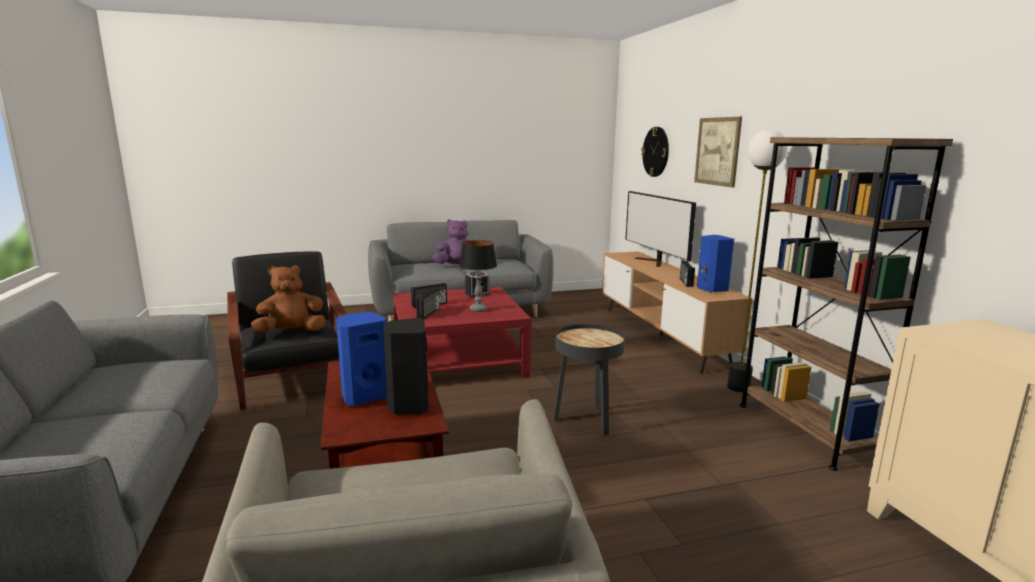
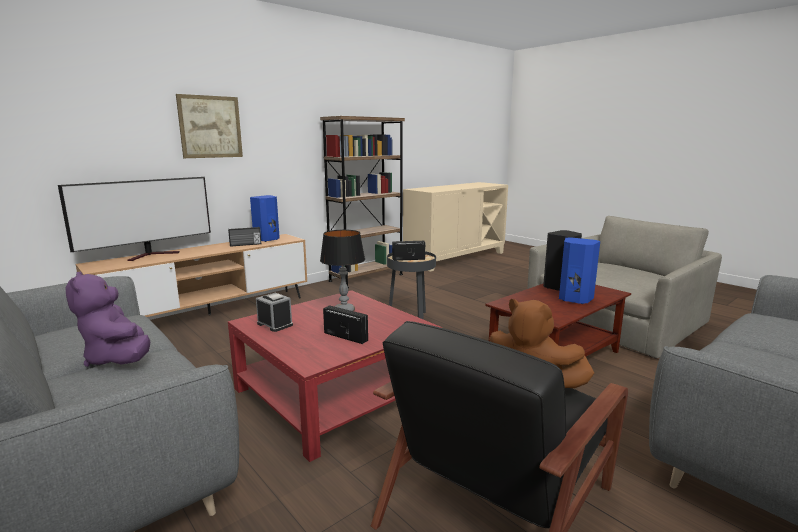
camera: 115 degrees left, 0 degrees up
(429, 313) = (380, 328): radio -> radio (408, 259)
(656, 152) = (79, 129): wall clock -> none
(738, 387) = (318, 289): floor lamp -> none

